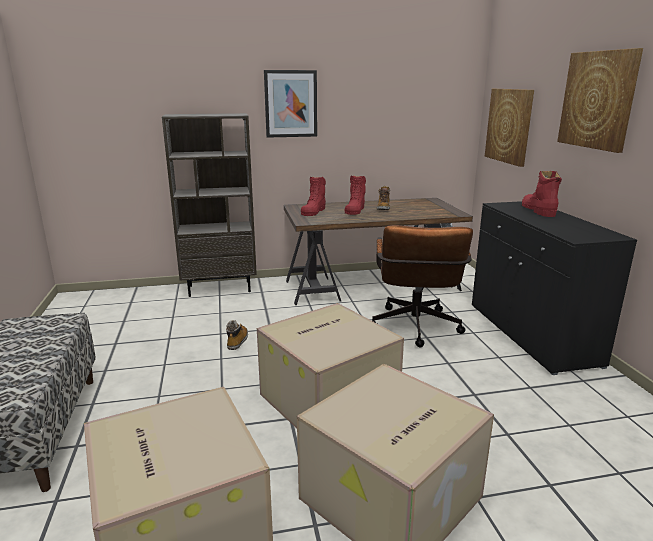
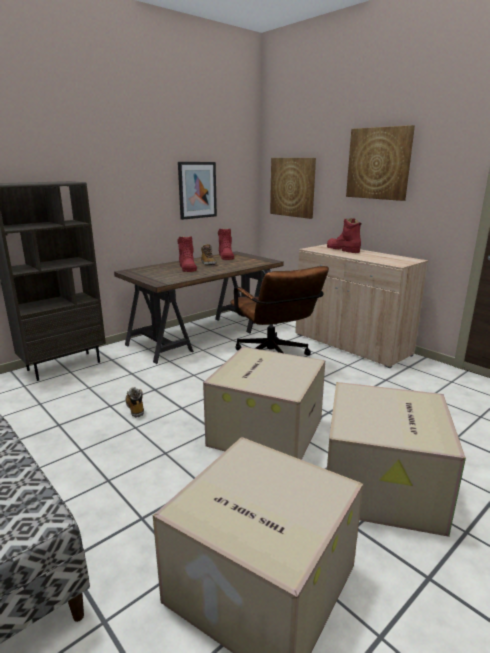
camera: 30 degrees left, 0 degrees up
(291, 104) = (111, 171): picture -> picture (197, 190)
(313, 211) = (153, 273): red boot -> red boot (226, 257)
(531, 334) = (351, 344): black cabinet -> beige cabinet

